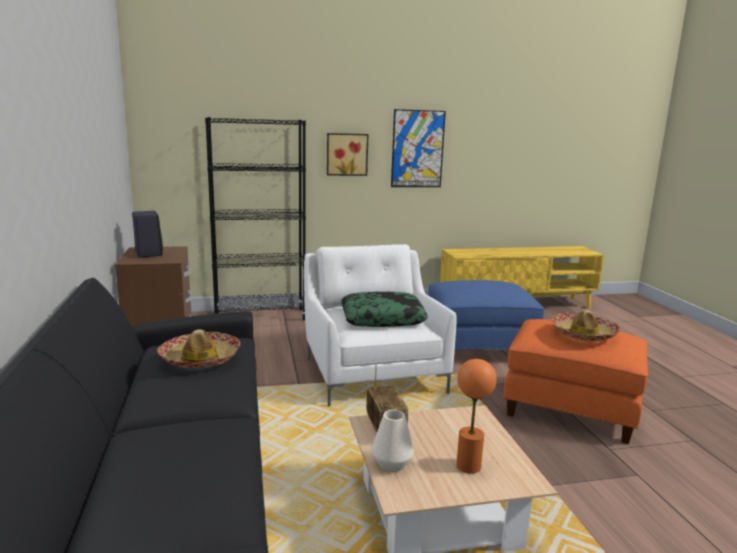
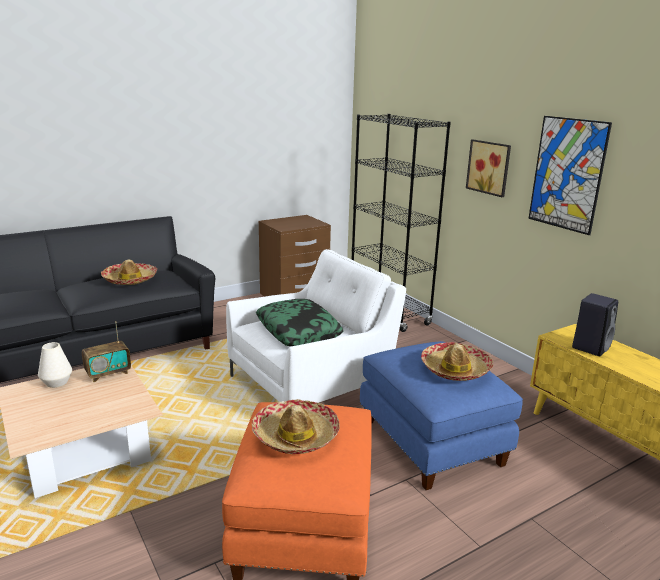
camera: 70 degrees right, 5 degrees up
(148, 254) = (294, 221): black speaker -> black speaker (591, 347)
(468, 466) = (52, 413): orange table lamp -> none
(495, 283) = (455, 369): none -> hat

